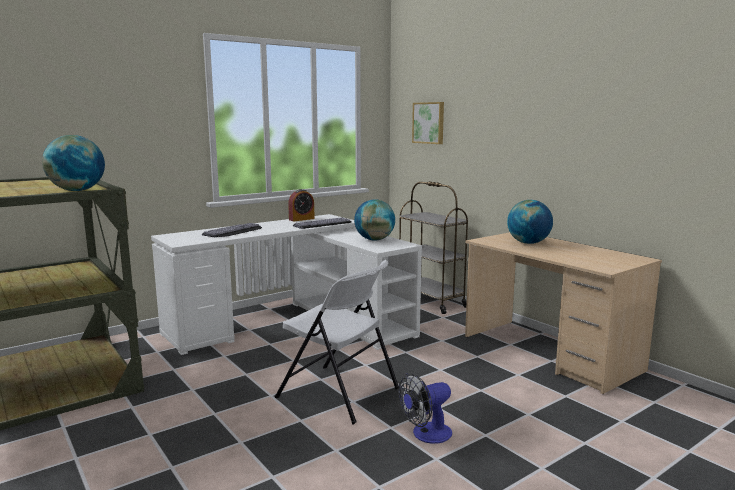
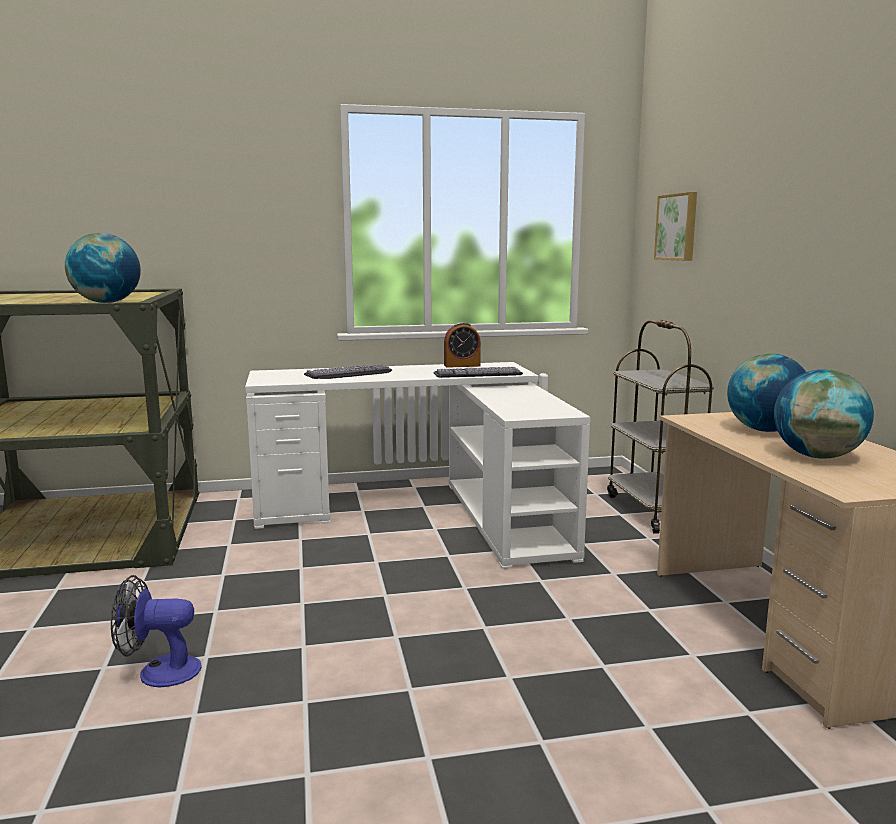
camera: 25 degrees right, 0 degrees up
(338, 393) = (387, 619): white chair -> none
(374, 240) = (531, 402): globe -> globe (817, 456)
(426, 435) = (449, 714): fan -> fan (159, 671)

